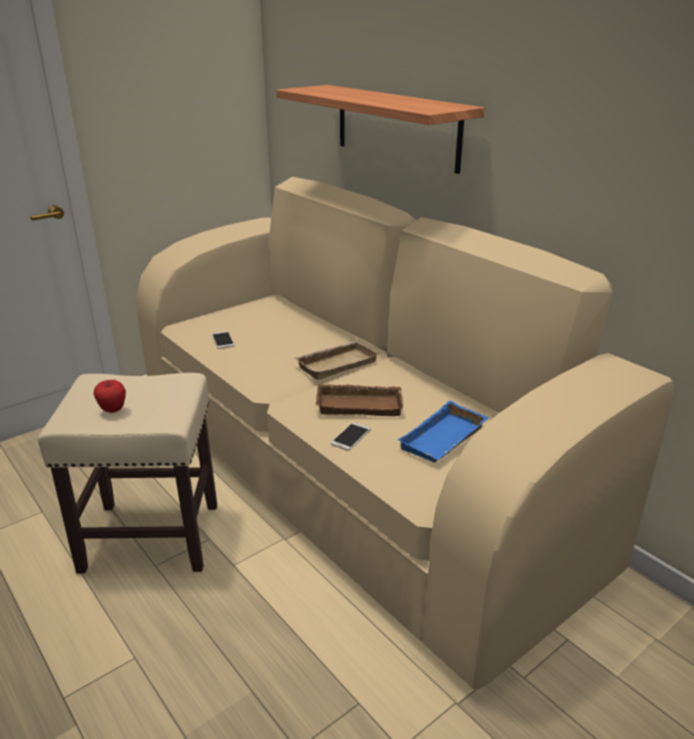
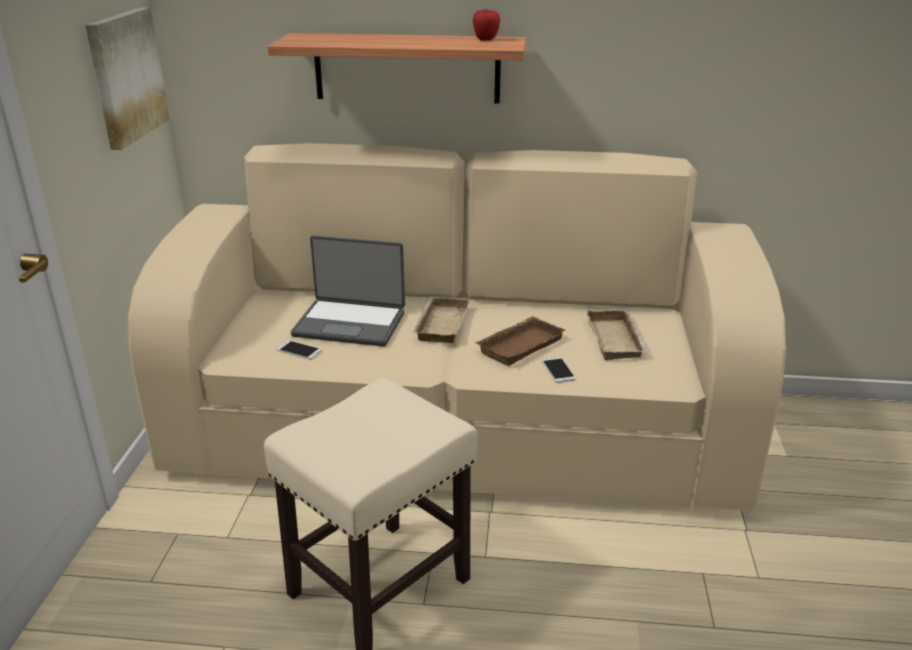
camera: 45 degrees left, 0 degrees up
(113, 410) = (377, 444): apple -> apple (486, 40)
(210, 104) = (126, 76): none -> picture
(283, 337) = (350, 323): none -> laptop
(444, 440) = (617, 340): blue tray -> beige tray

